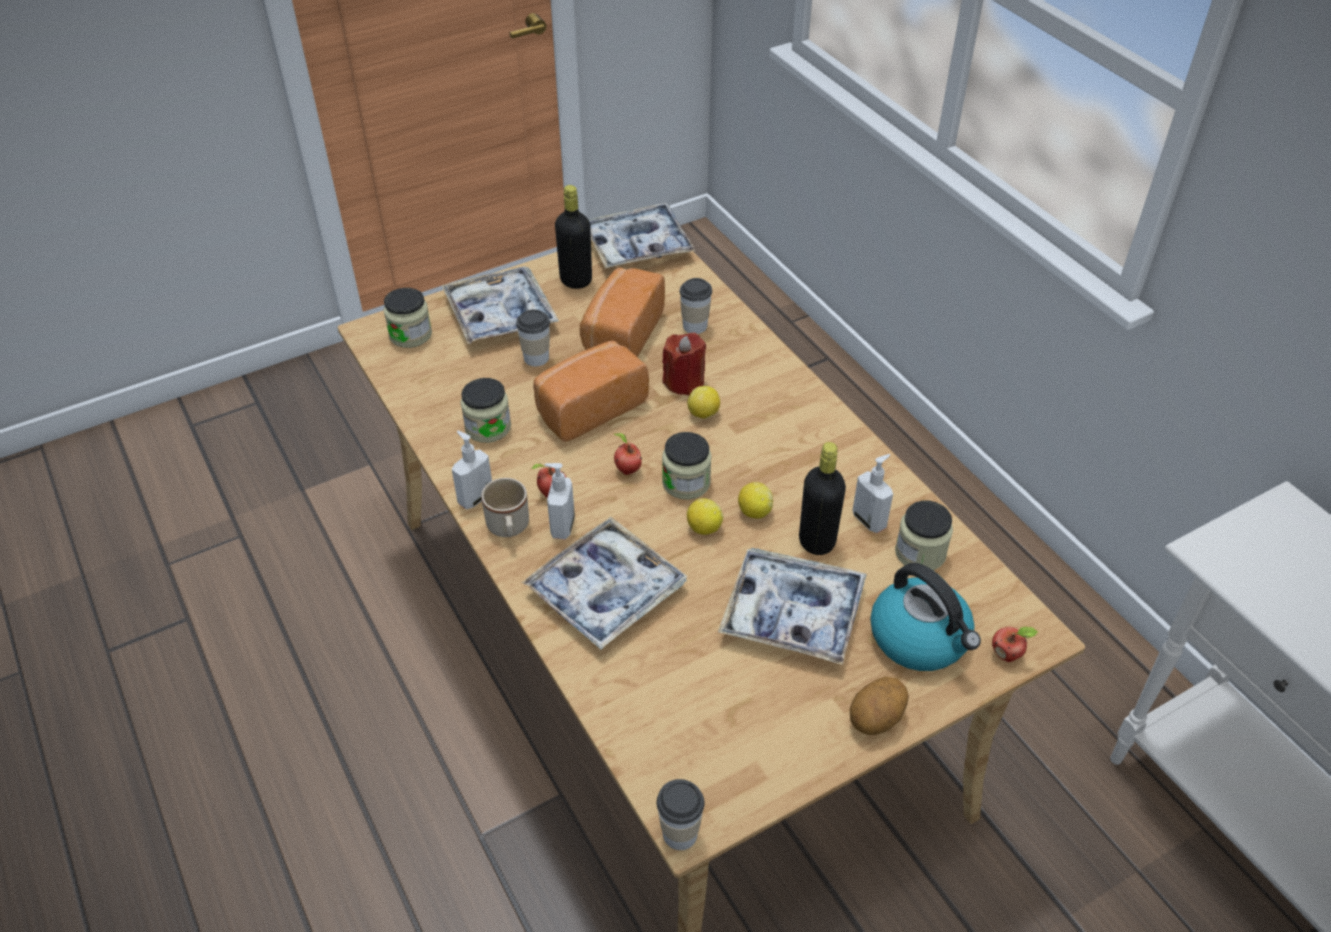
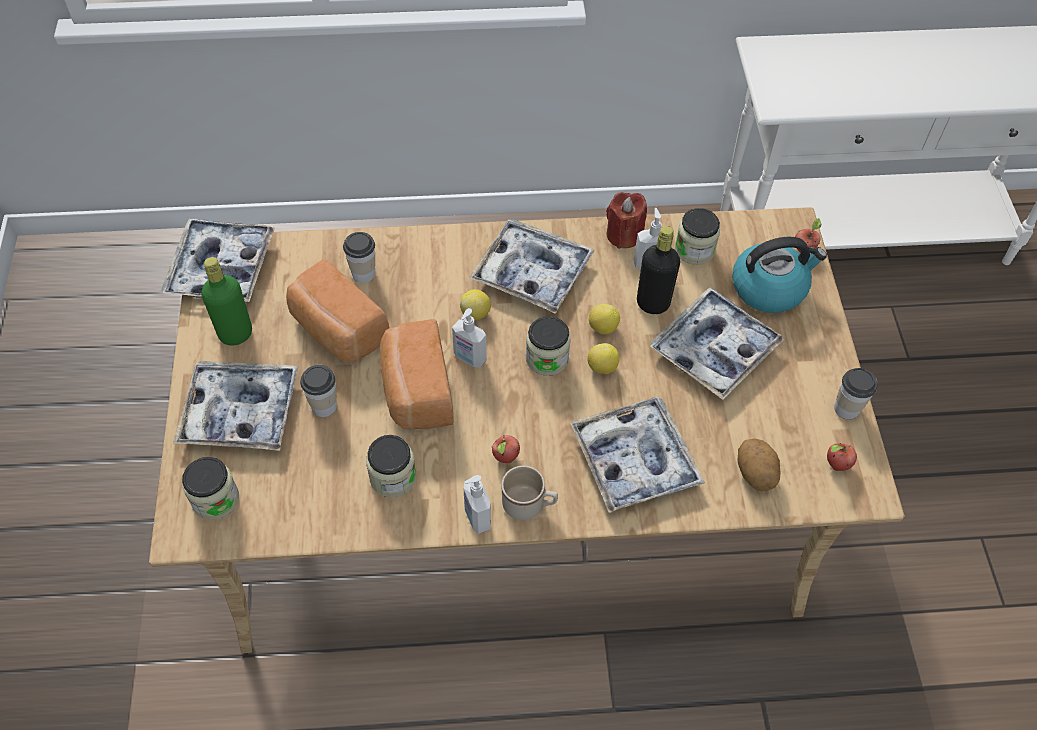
camera: 65 degrees left, 10 degrees up
(561, 526) = (547, 464): soap dispenser -> soap dispenser (469, 358)
(576, 280) = (235, 334): black bottle -> green bottle
(627, 470) = (508, 393): apple -> apple (836, 465)
(679, 833) = (875, 501): cup -> cup (846, 408)
(684, 382) = (429, 310): red candle -> red candle (624, 235)
(784, 435) = (532, 273): none -> tray
(876, 719) = (825, 344): potato -> potato (755, 474)

